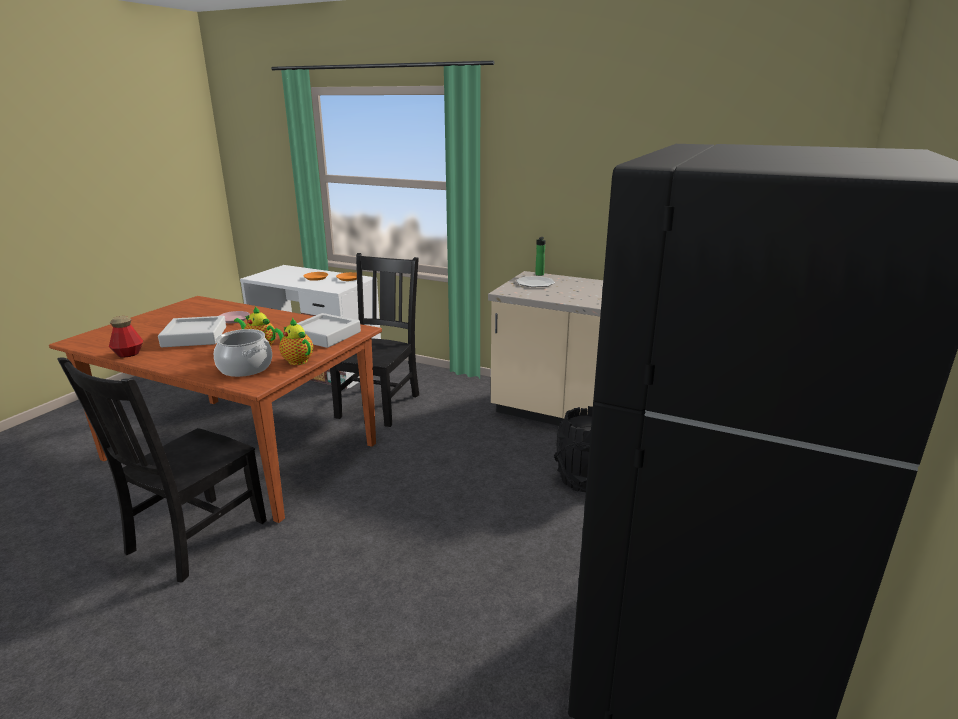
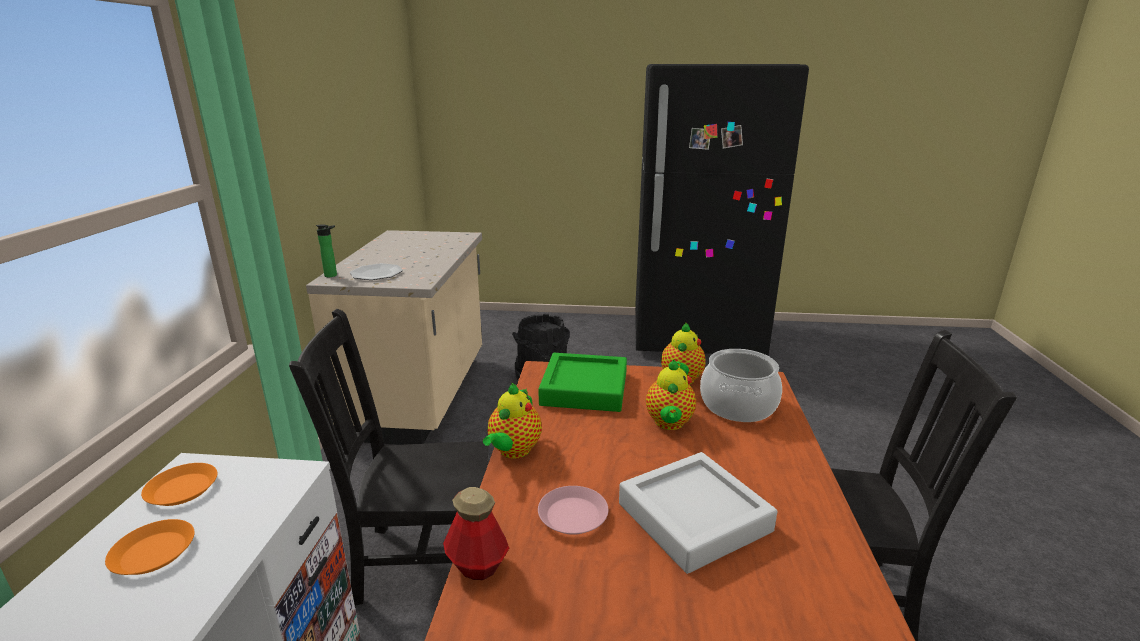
camera: 110 degrees left, 0 degrees up
(128, 354) = (838, 556): bottle -> bottle (477, 565)
(292, 315) = (513, 451): none -> teapot
(325, 335) = (584, 389): grey tray -> green tray

